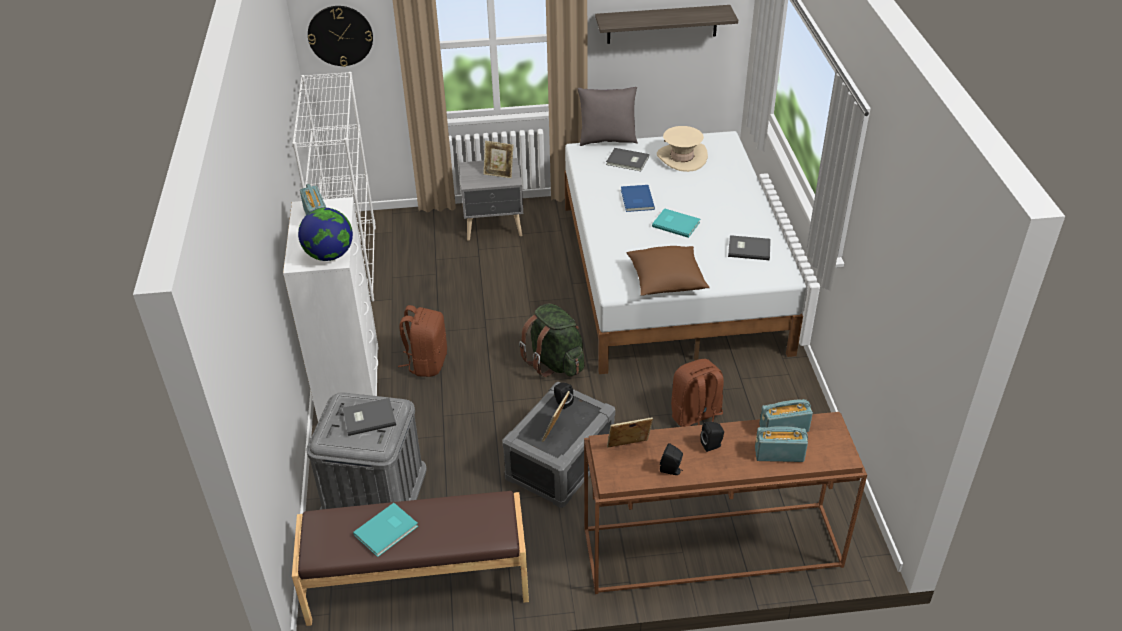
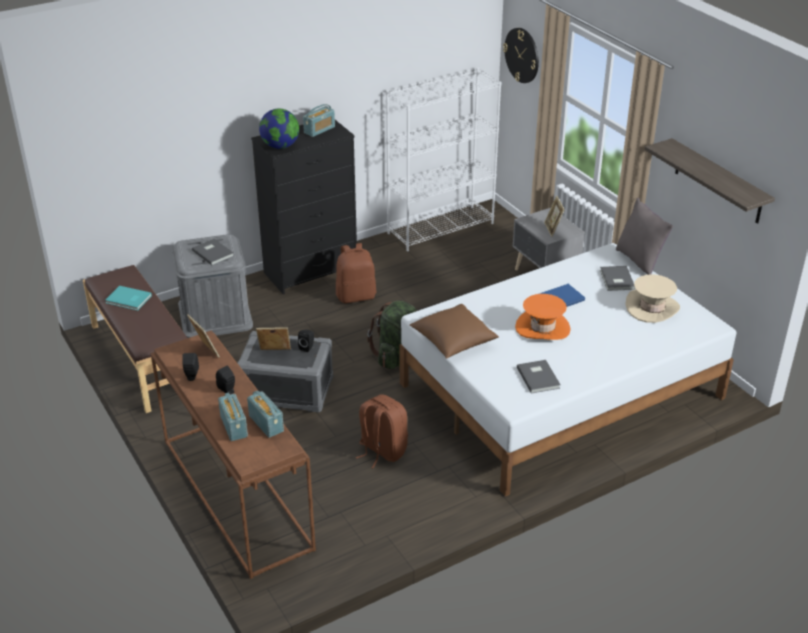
camera: 65 degrees right, 5 degrees down
(350, 384) = (311, 271): white dresser -> black dresser
(676, 223) = (542, 328): turquoise book -> orange hat

